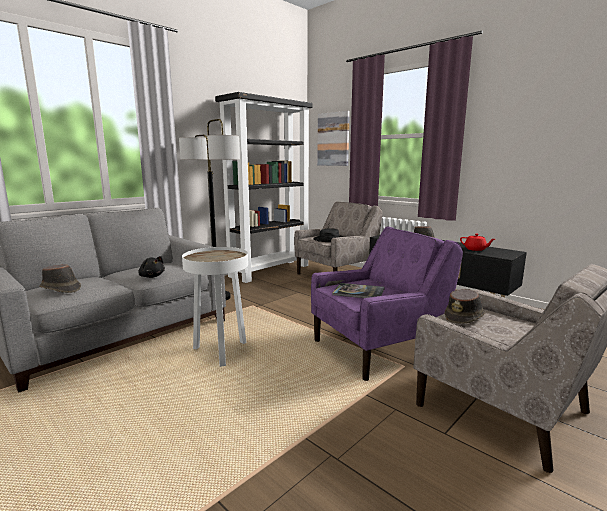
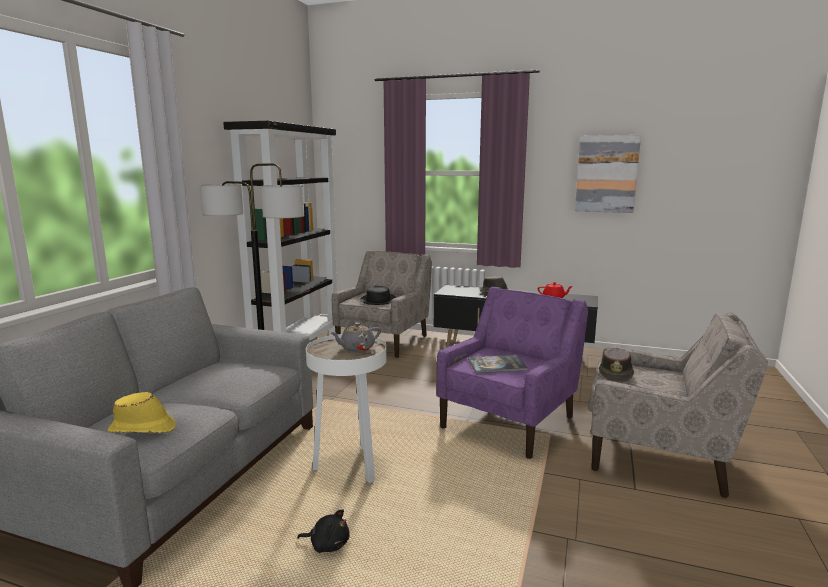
camera: 25 degrees left, 0 degrees up
(60, 289) = (143, 429): brown hat -> yellow hat
(151, 276) = (242, 387): black plush toy -> black plush toy (327, 544)
(224, 257) = (357, 348): none -> grey teapot
(333, 139) = (356, 172): picture -> picture (606, 174)

